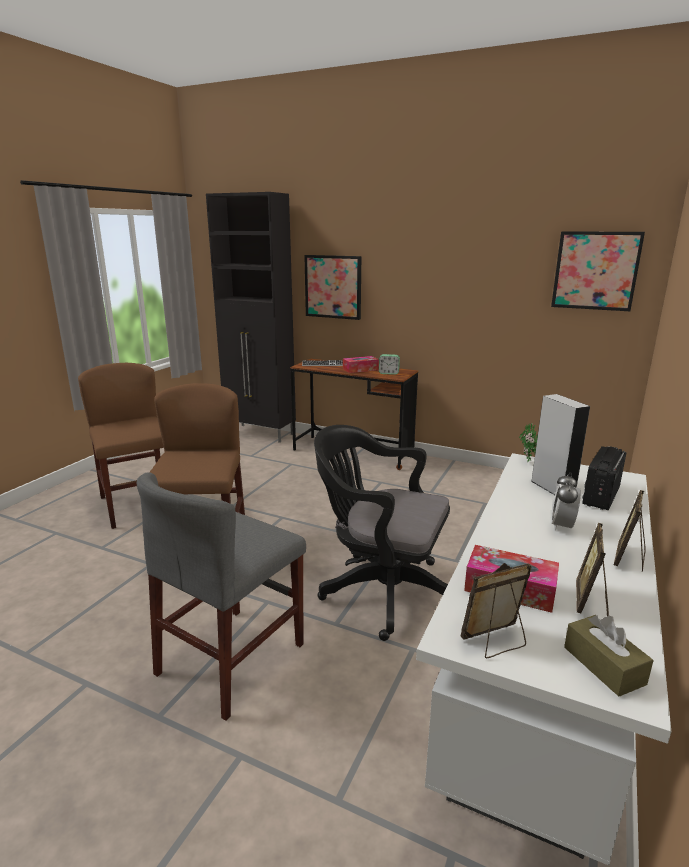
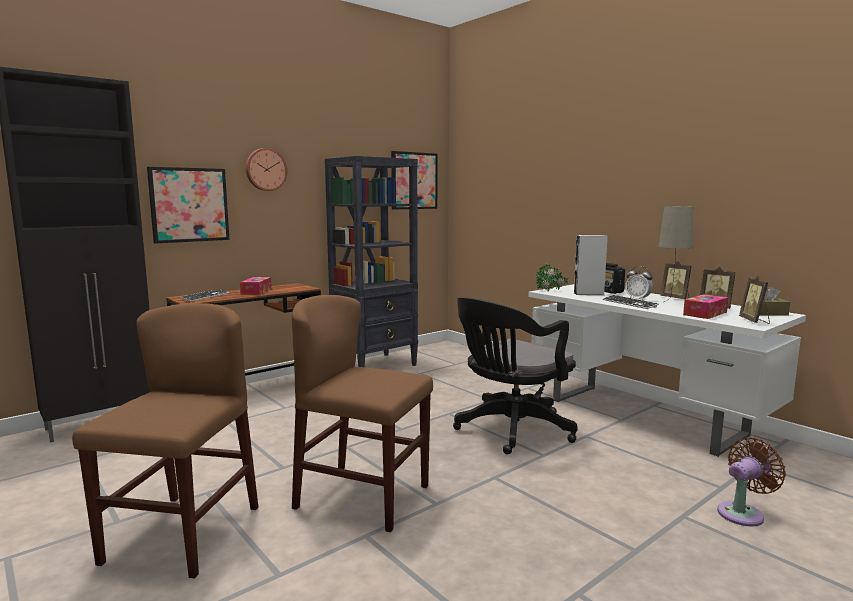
camera: 65 degrees left, 10 degrees down
(139, 505) = (183, 534): brown chair -> brown chair turned 105 degrees clockwise
(231, 658) = (569, 505): grey chair -> none
(270, 824) = (743, 513): none -> brown fan
(388, 373) = (289, 288): alarm clock -> none
(399, 256) = (265, 169): none -> wall clock
(474, 477) = (375, 365): none -> black bookcase
(515, 521) = (629, 303): none -> keyboard
(568, 555) = (671, 303): none -> beige table lamp

